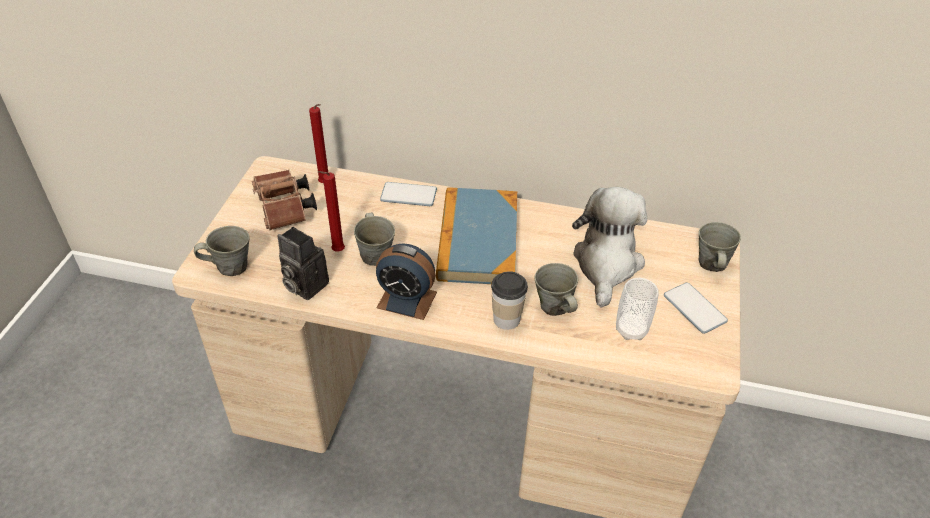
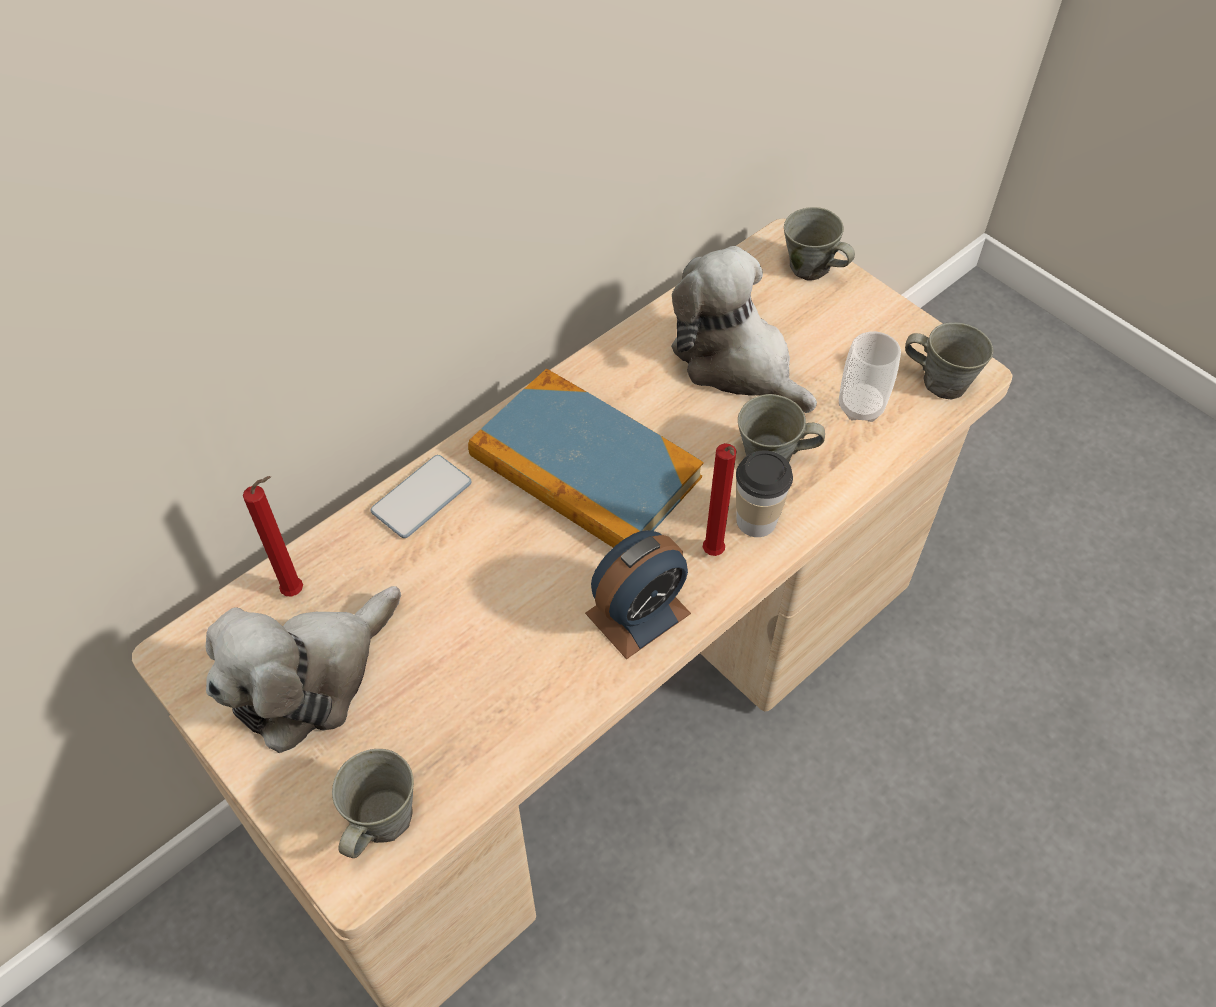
camera: 55 degrees left, 10 degrees up
(285, 210) = (311, 678): brown binoculars -> plush toy
(303, 285) = (507, 732): camera -> none
(336, 252) = (469, 653): red candle -> red candle (713, 555)
(375, 254) = (515, 604): grey mug -> grey mug (941, 382)
(694, 309) = (868, 329): phone -> none

